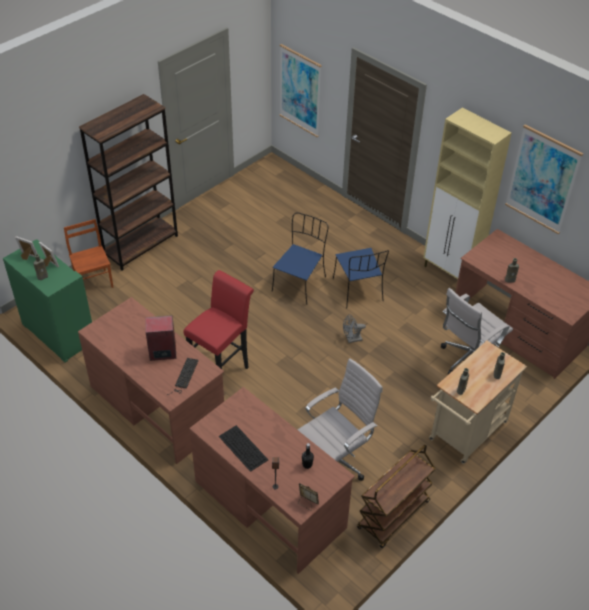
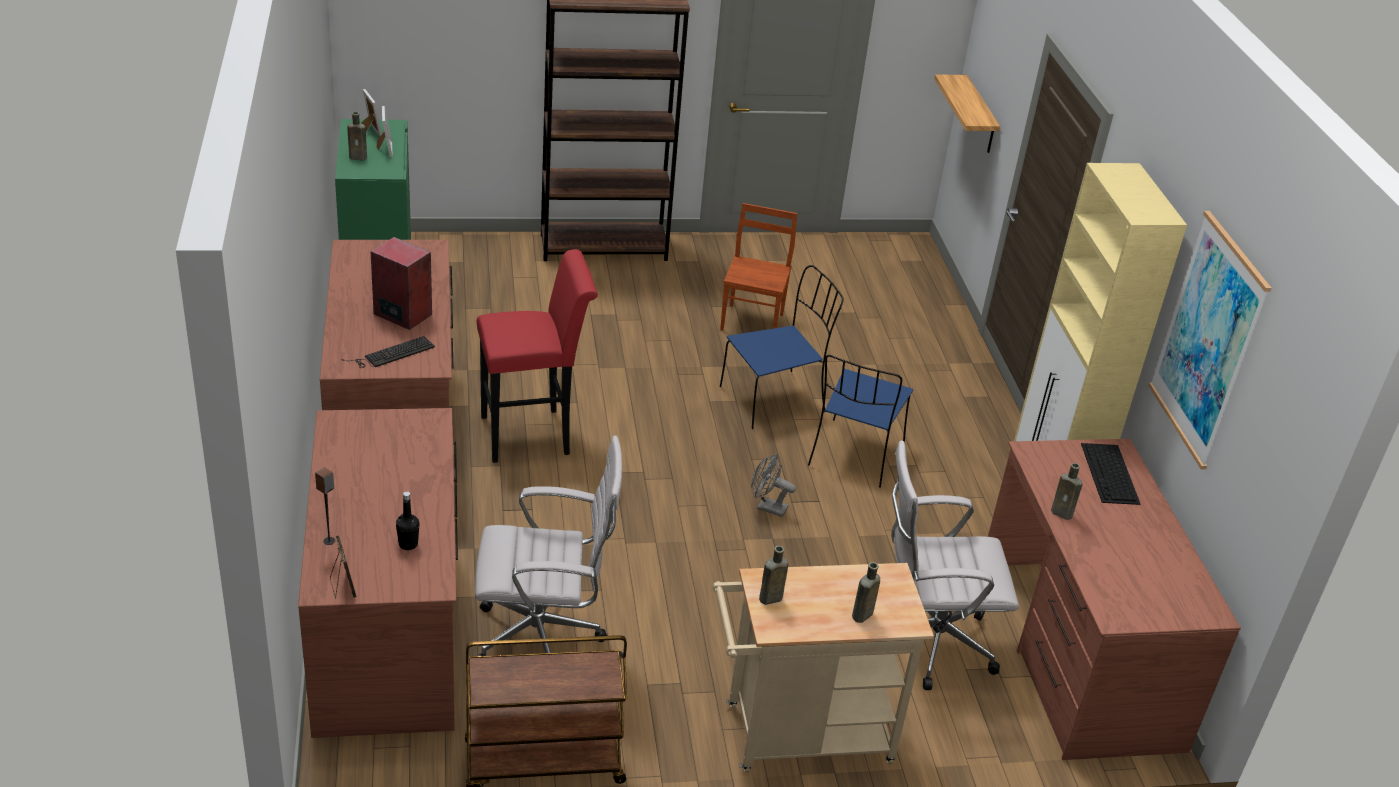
camera: 35 degrees right, 10 degrees down
(94, 282) = (492, 256): brown chair -> brown chair (753, 322)
(243, 448) = (352, 473): keyboard -> keyboard (1110, 474)
(300, 91) = (979, 116): picture -> shelf

